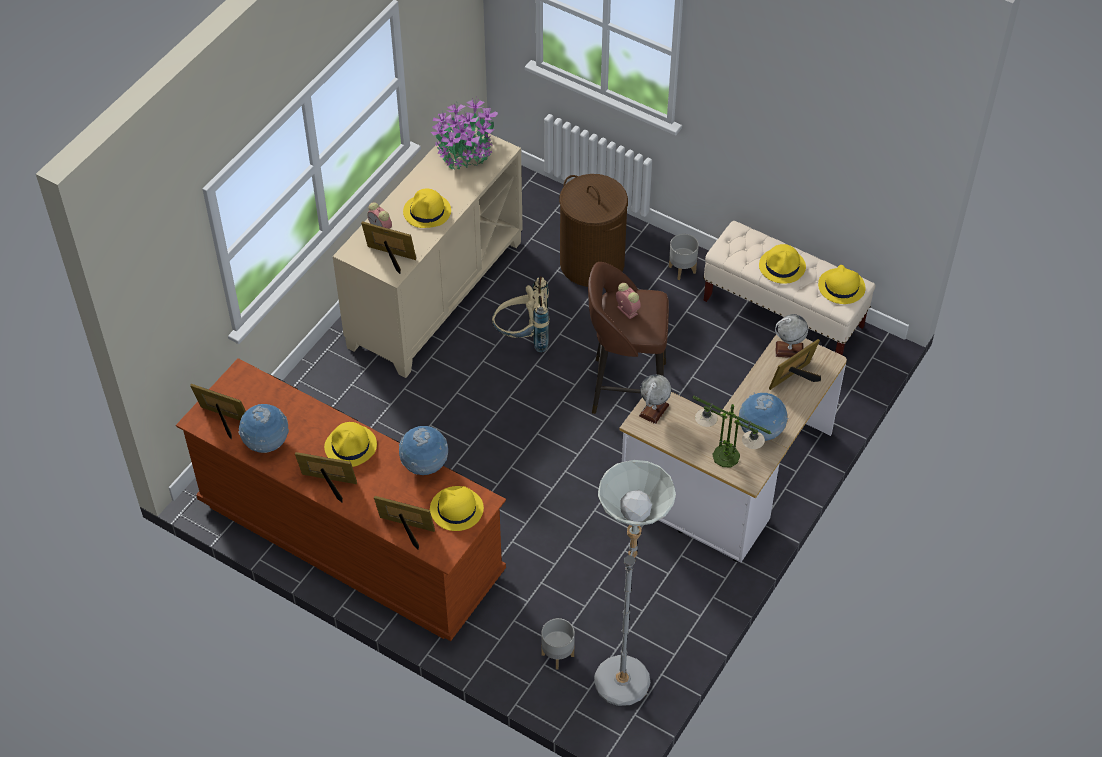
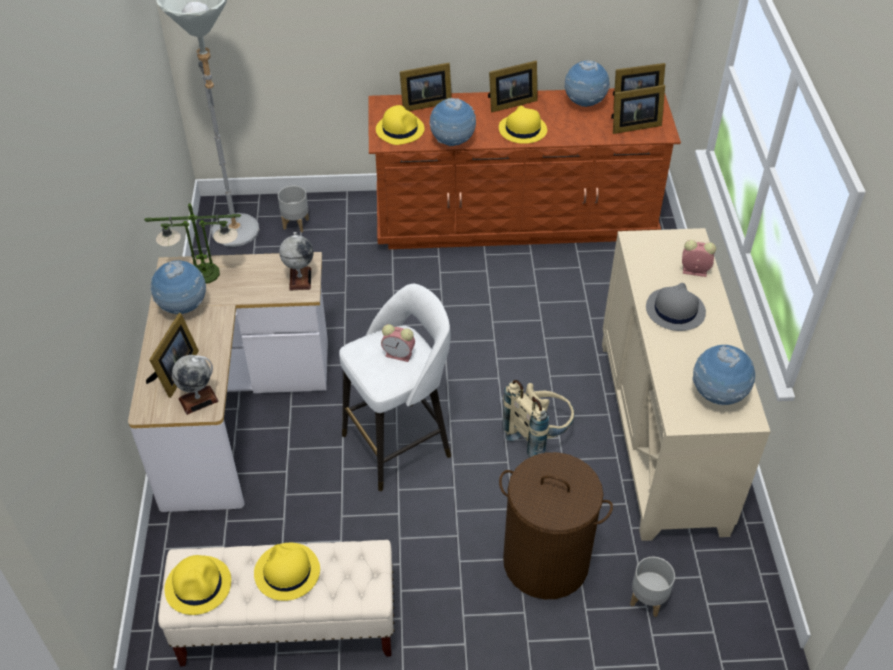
camera: 145 degrees right, 5 degrees down
(391, 258) = (654, 252): picture frame -> picture frame (633, 125)
(427, 212) = (674, 310): yellow hat -> grey hat
(465, 151) = (717, 396): potted plant -> globe
(625, 387) = (399, 444): brown stool -> white stool
(682, 270) = (441, 615): grey planter -> grey planter (647, 600)

